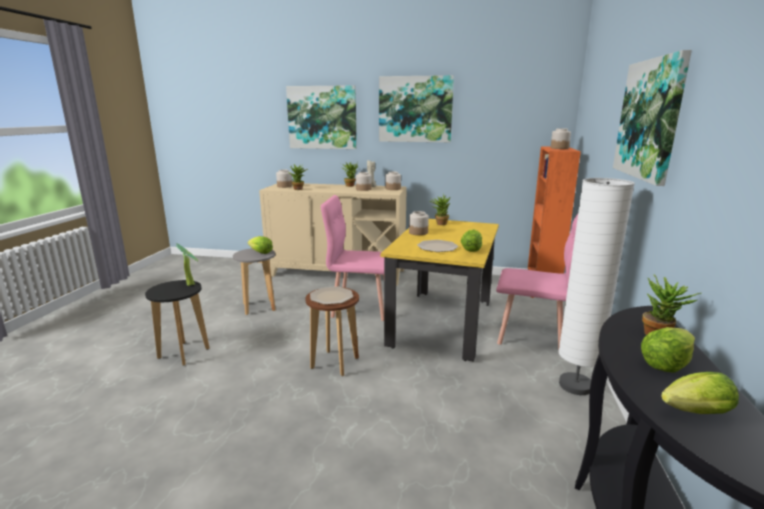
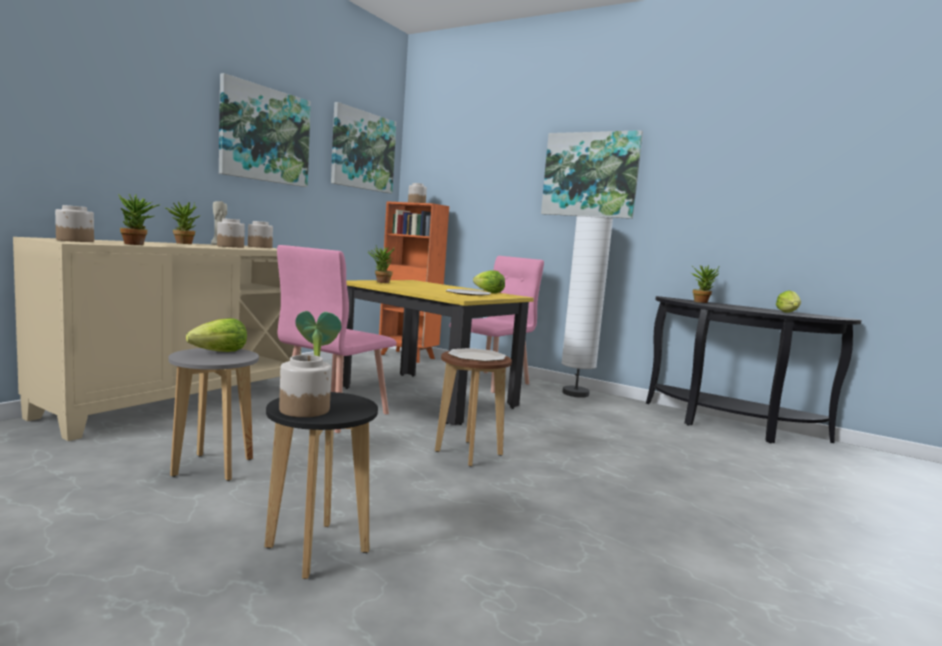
camera: 70 degrees left, 10 degrees down
(322, 117) = (120, 115): picture -> picture (363, 151)
(418, 232) = (405, 288): jar -> jar (304, 409)
(665, 364) = (738, 307): lettuce -> none

